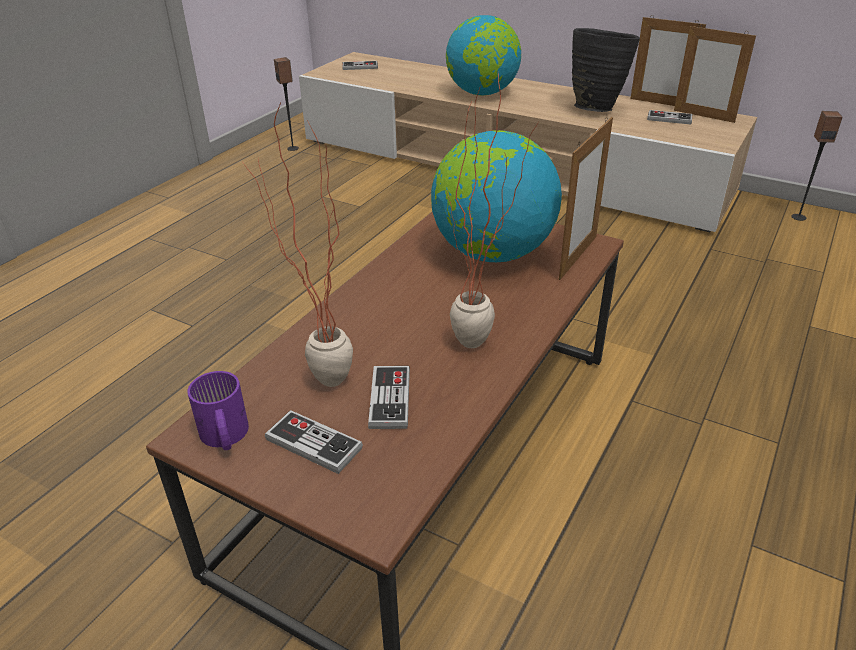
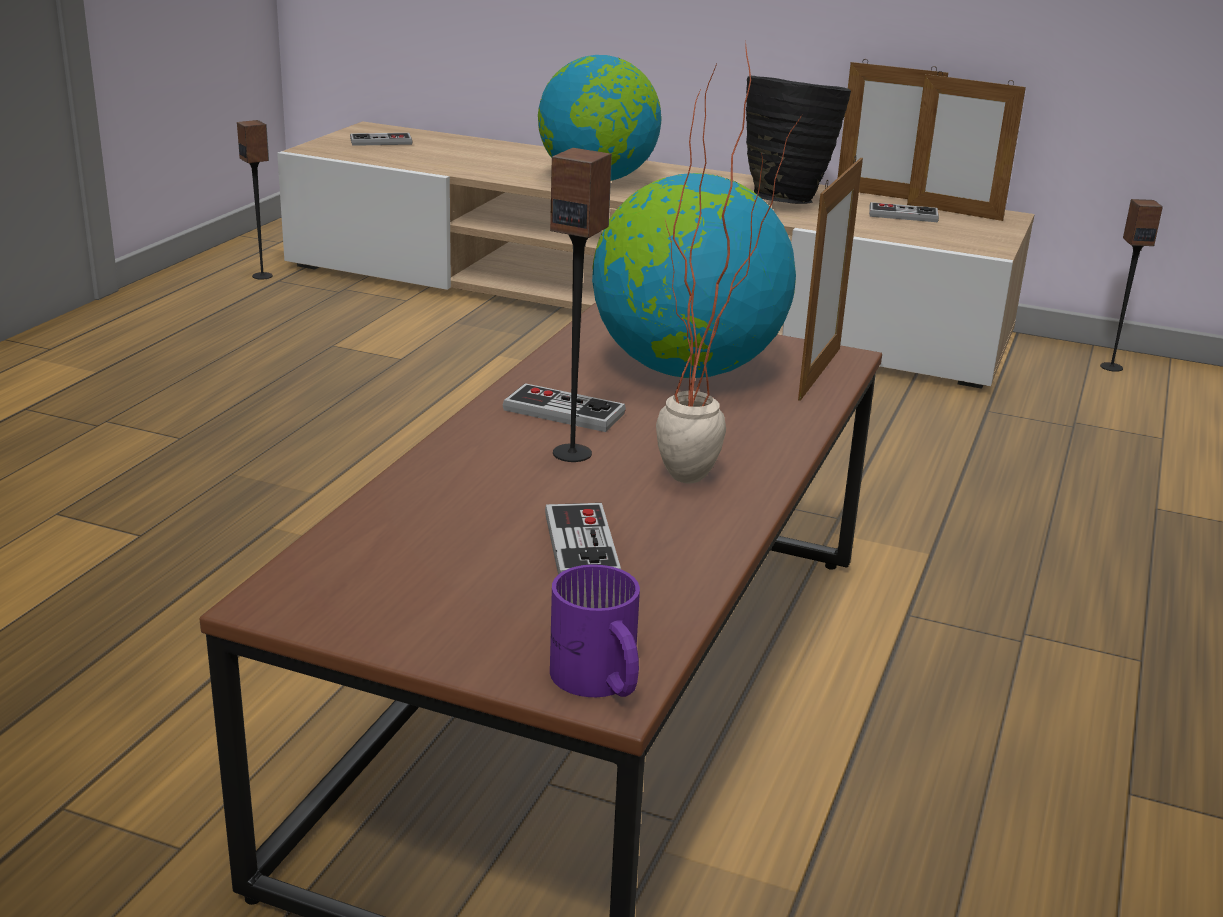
camera: 10 degrees left, 10 degrees down
(223, 437) = (327, 600): purple mug -> purple mug (597, 682)
(313, 443) = (478, 603): game controller -> game controller (564, 412)
(317, 382) = (458, 530): potted plant -> none
(404, 320) = (572, 453): none -> speaker

